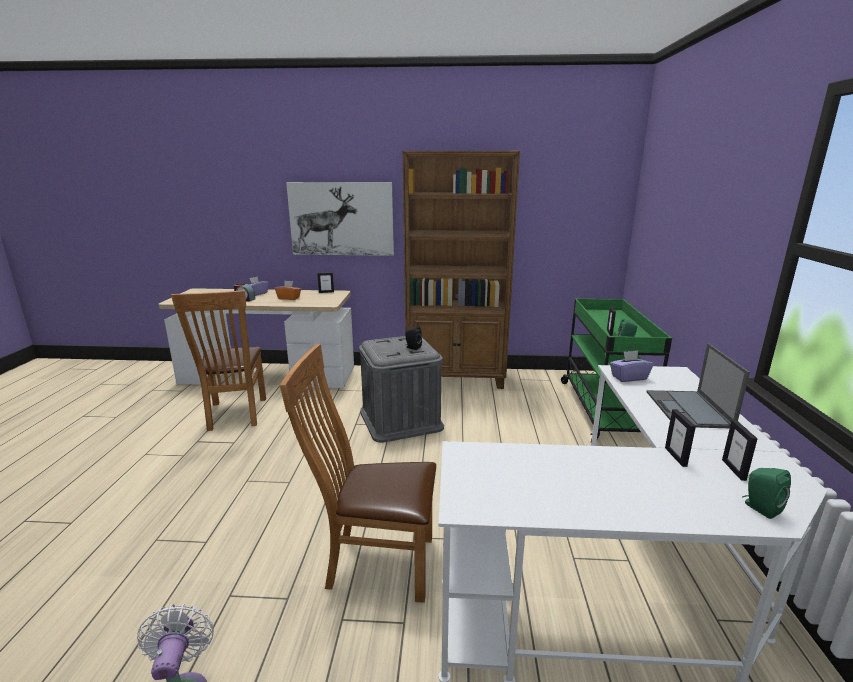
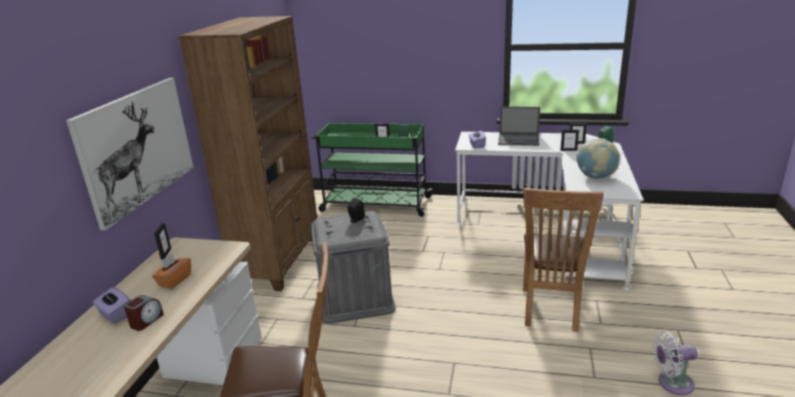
camera: 80 degrees left, 5 degrees up
(538, 476) = (595, 177): none -> globe

